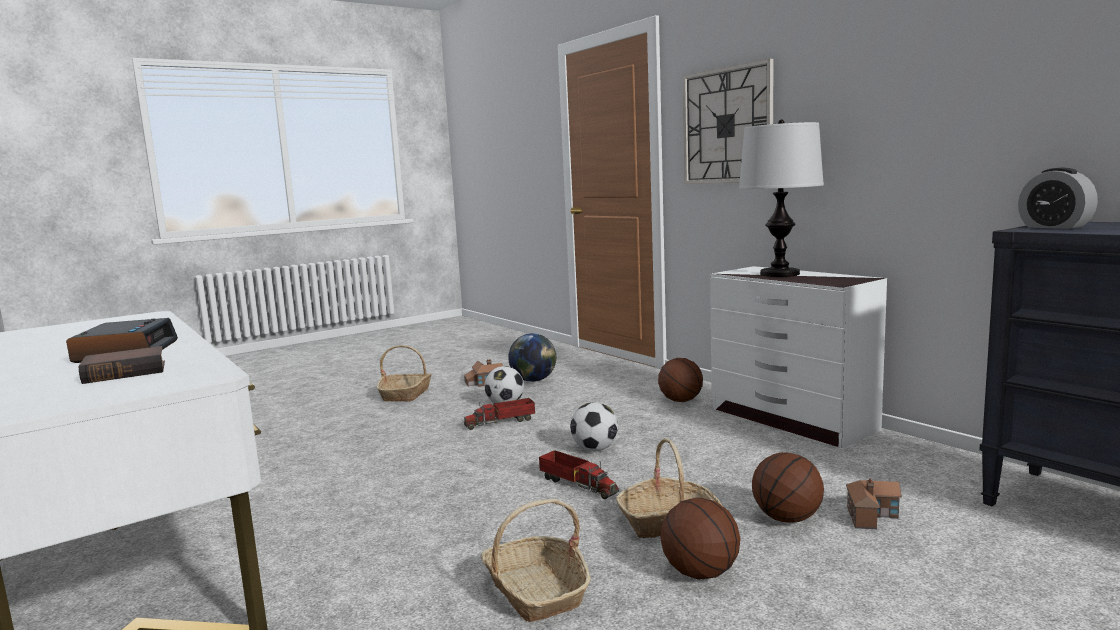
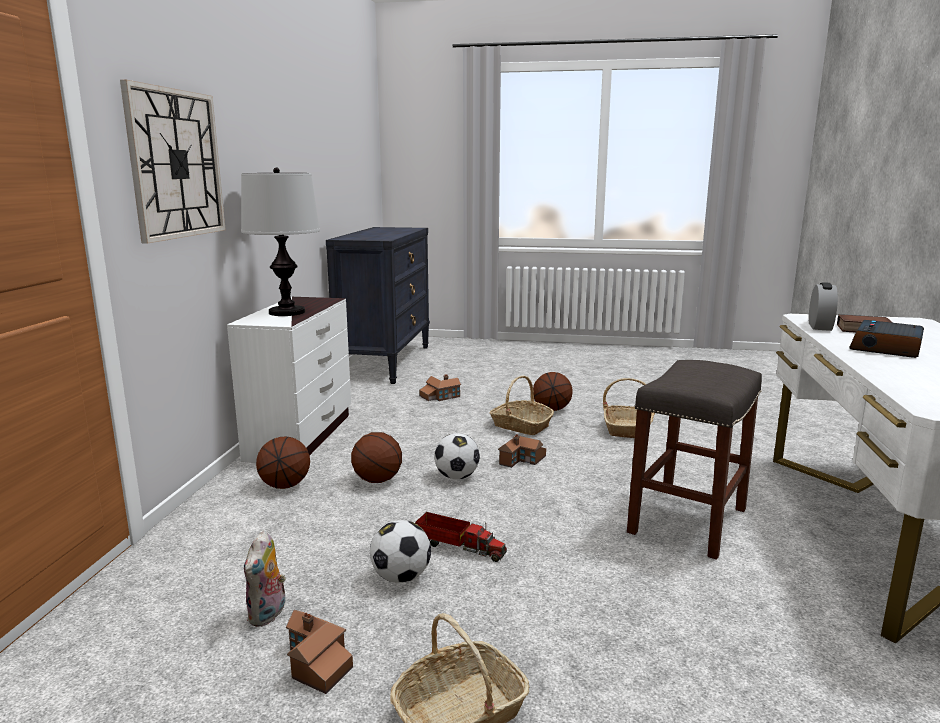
camera: 135 degrees left, 5 degrees up
(354, 499) = (687, 520): none -> grey stool
(533, 380) = (268, 615): globe -> plush toy
(577, 484) = (522, 460): toy truck -> toy house
(786, 518) = (472, 407): basketball -> basketball (378, 480)
(1054, 227) = (370, 238): alarm clock -> alarm clock (819, 326)

